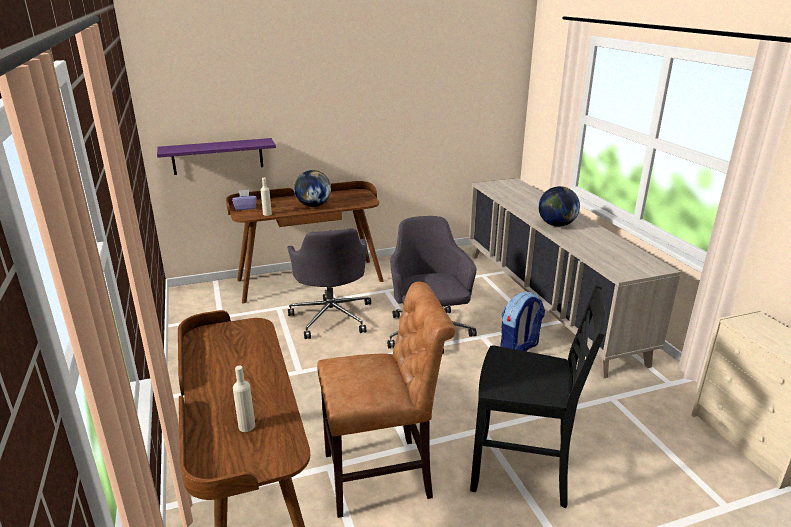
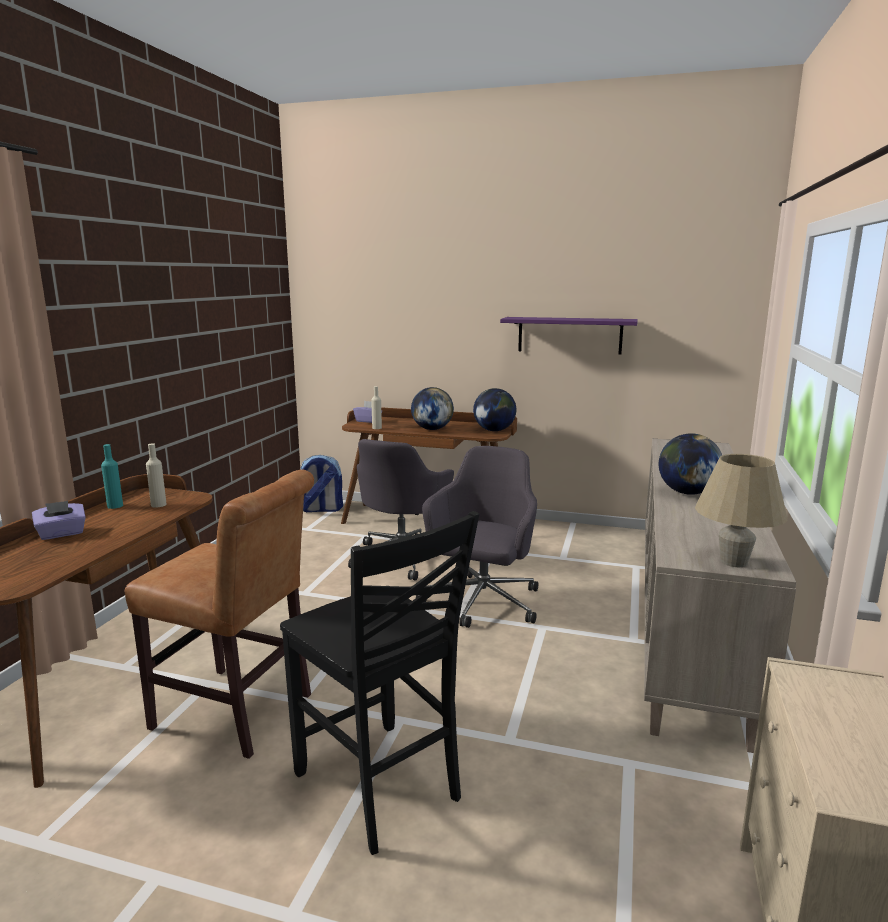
camera: 35 degrees right, 10 degrees down
(203, 356) = (115, 506): none -> turquoise bottle
(217, 156) = (359, 365): purple shelf -> purple shelf (569, 335)
(217, 397) = (62, 534): none -> purple tissue box
(246, 426) = (35, 558): beige bottle -> beige bottle (158, 505)
(361, 197) = (494, 430): none -> globe
(519, 348) = (573, 655): backpack -> backpack (321, 509)
(644, 268) = (734, 562): none -> beige table lamp

